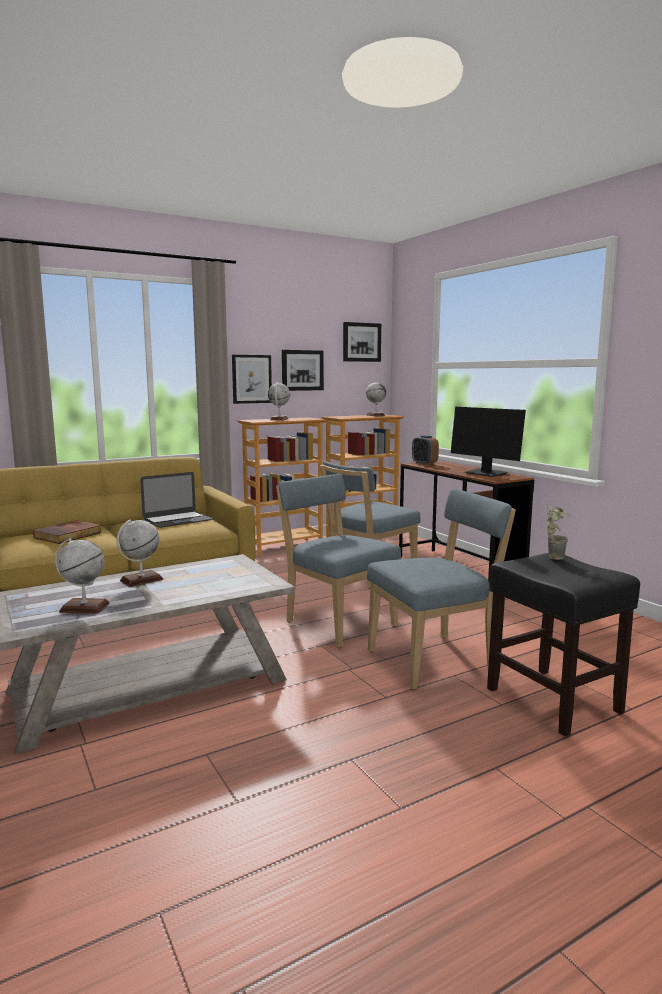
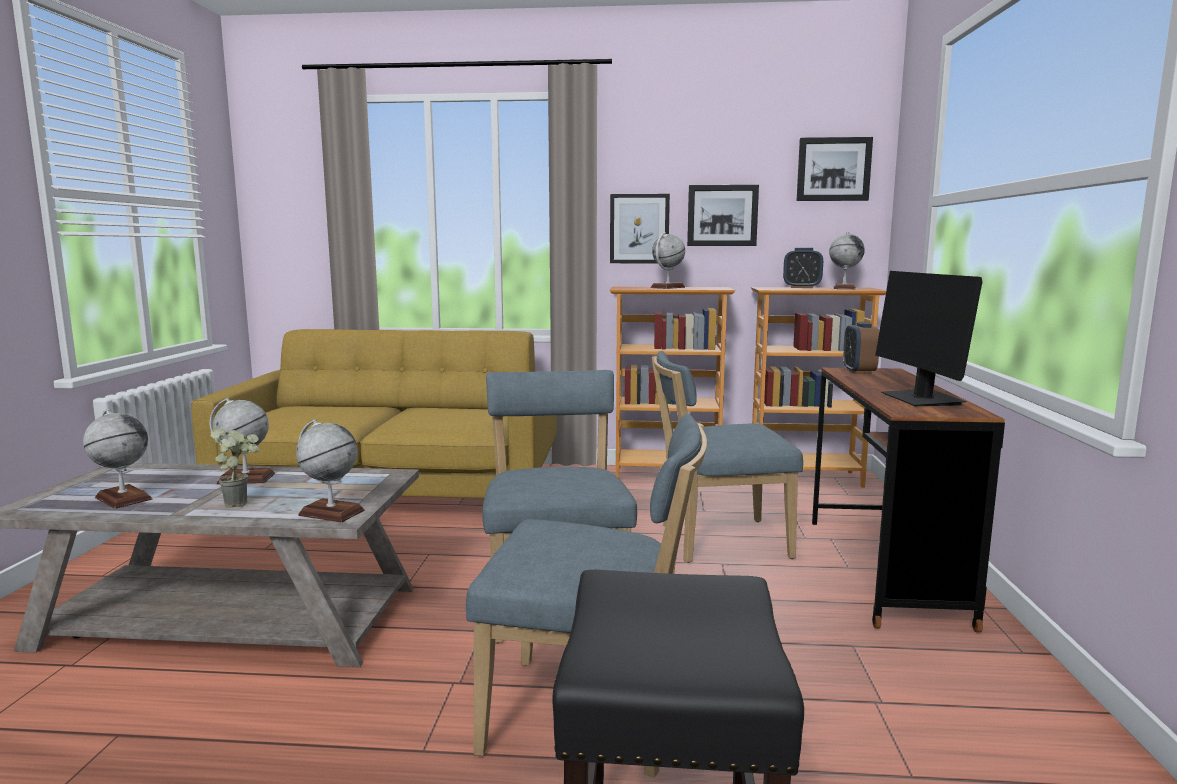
camera: 35 degrees right, 0 degrees up
(68, 535) = (324, 413): book -> none
(177, 520) = (463, 412): laptop -> none
(257, 583) = (331, 513): none -> globe
(352, 416) = (801, 287): none -> alarm clock
(553, 556) = (725, 587): potted plant -> potted plant (241, 503)

